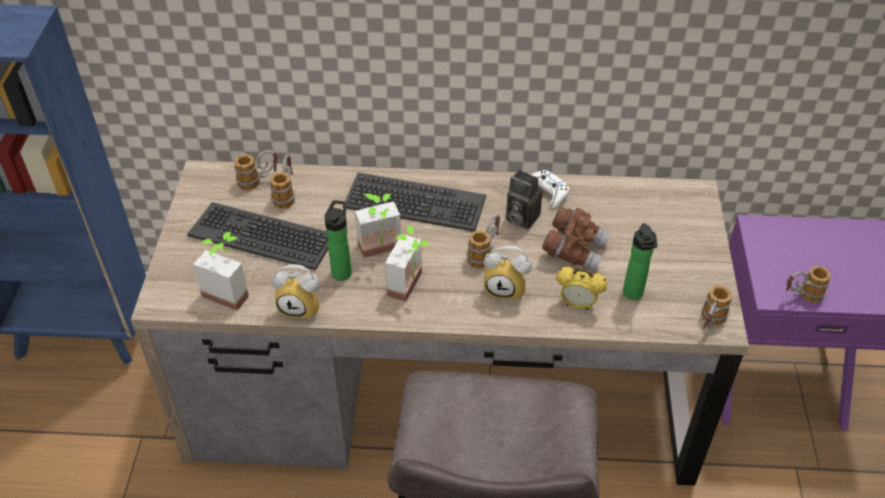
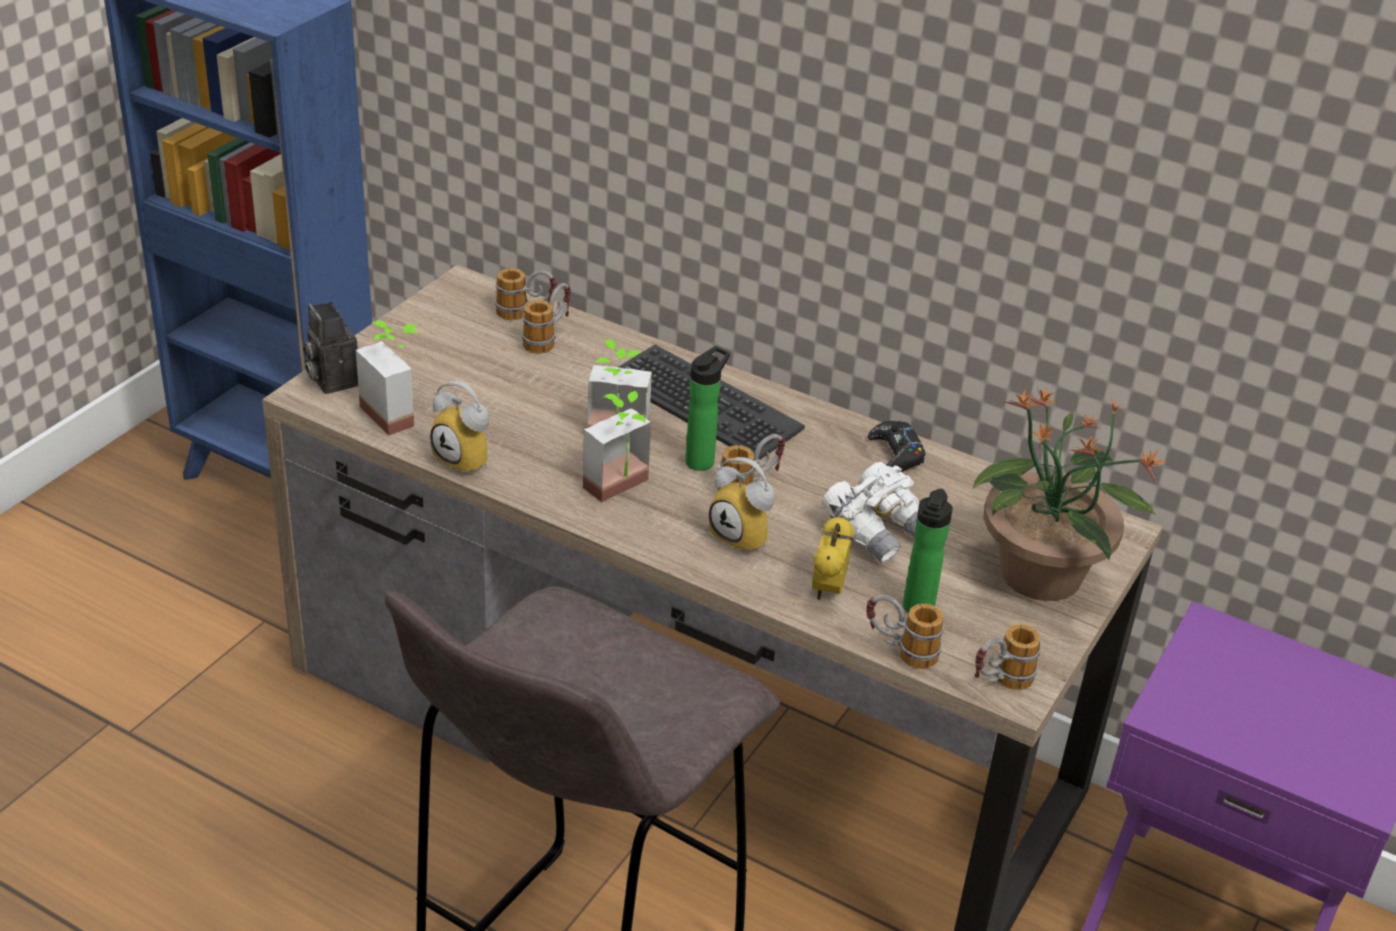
camera: 25 degrees right, 10 degrees down
(262, 235) = (483, 371): keyboard -> none
(342, 271) = (549, 441): bottle -> bottle (702, 460)
(520, 218) = (832, 469): camera -> camera (331, 379)
(547, 192) = (896, 454): white game controller -> black game controller
(574, 250) = (877, 530): brown binoculars -> white binoculars
(577, 304) = (827, 590): alarm clock -> alarm clock turned 60 degrees clockwise
(680, 242) = (1041, 576): none -> potted plant
(801, 296) = (1207, 734): mug -> mug (900, 652)

